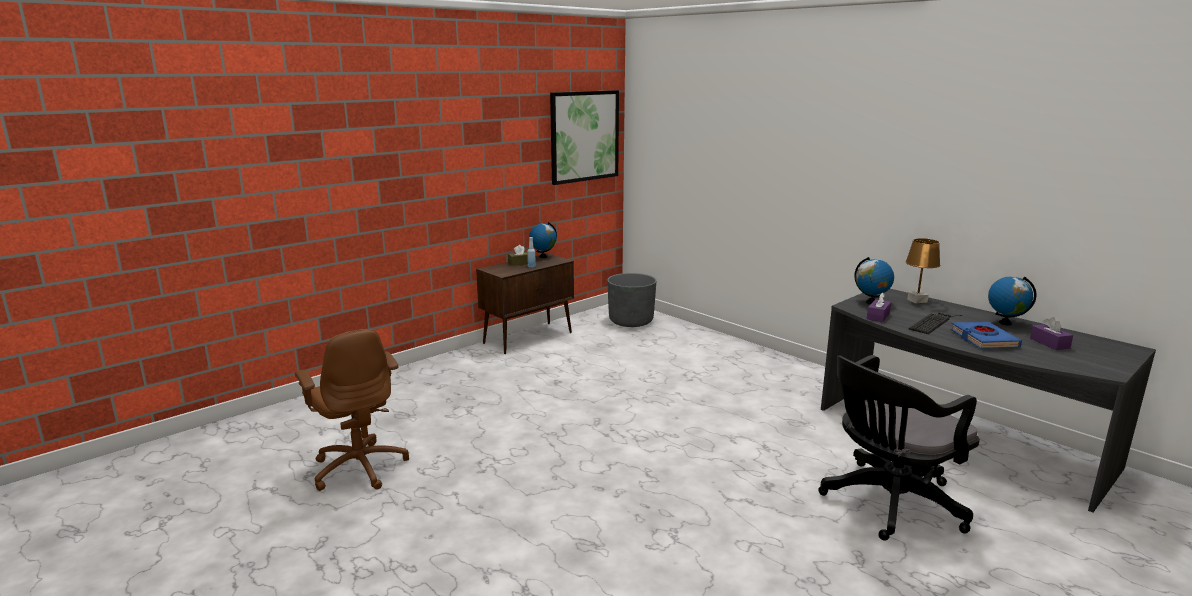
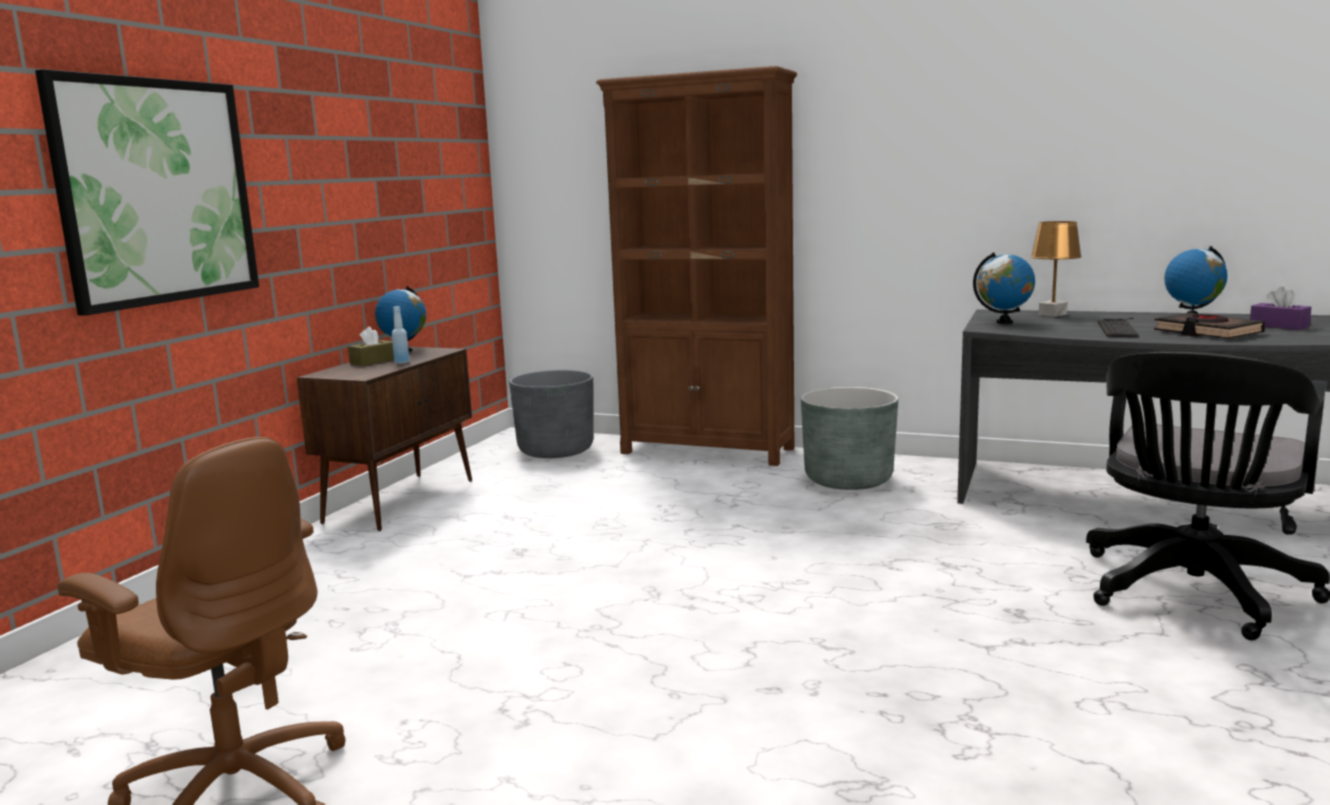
camera: 25 degrees left, 5 degrees down
(584, 136) = (437, 140): picture -> picture (156, 192)
(713, 339) = (708, 451): none -> brown bookcase
(773, 378) = (848, 480): none -> grey planter
(878, 316) = (1042, 332): purple tissue box -> none
(983, 339) = (1207, 332): blue book -> black book

